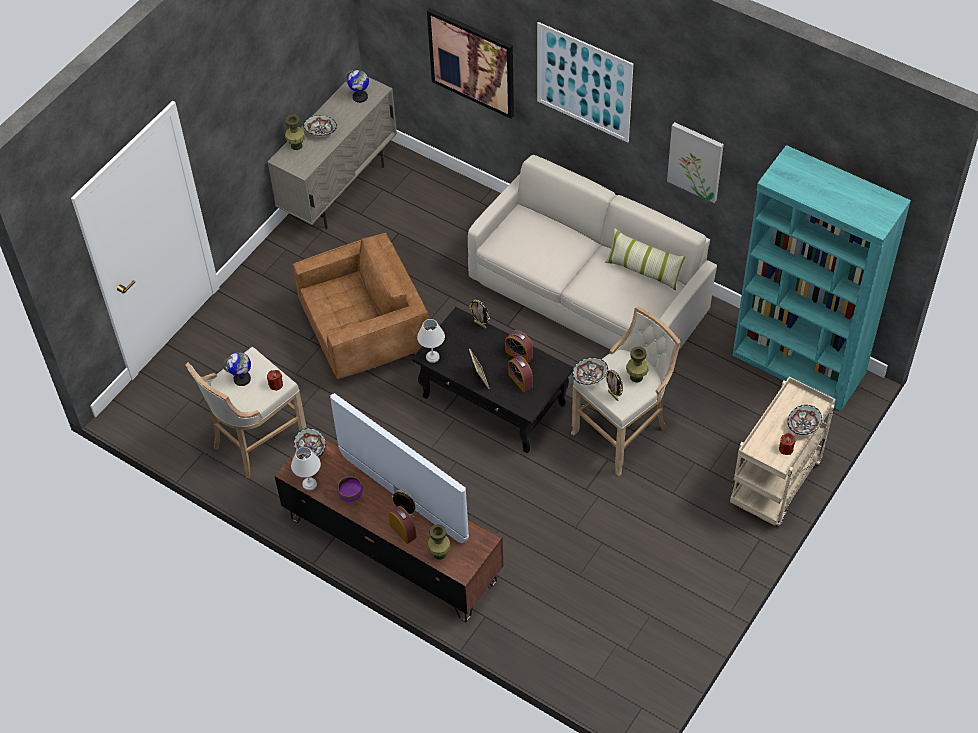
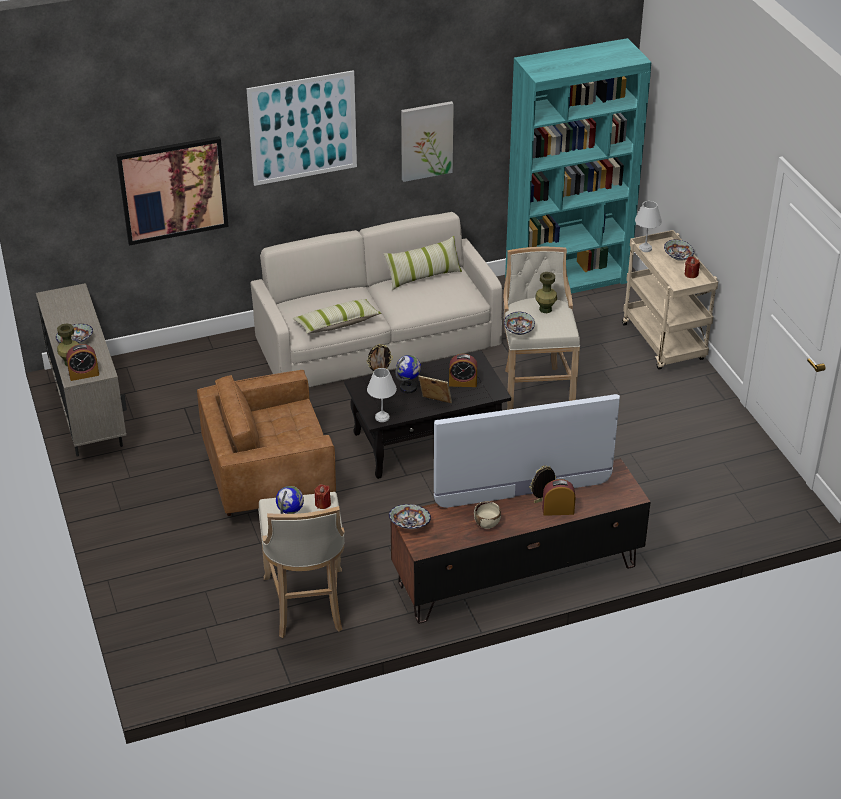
camera: 55 degrees left, 15 degrees down
(310, 485) = (448, 543): white table lamp -> white table lamp (646, 248)
(351, 495) = (487, 523): purple bowl -> beige bowl
(360, 97) = (69, 303): globe -> globe (408, 388)
(365, 334) = (269, 479): brown armchair -> brown armchair turned 120 degrees counterclockwise
(439, 553) = (602, 500): green vase -> none
(519, 354) = (435, 371): alarm clock -> alarm clock (84, 374)
(527, 257) = (337, 323): none -> pillow
(613, 395) = (551, 328): picture frame -> none

